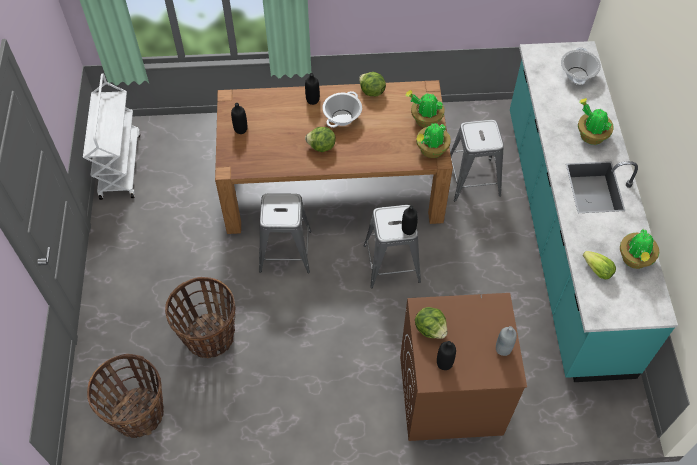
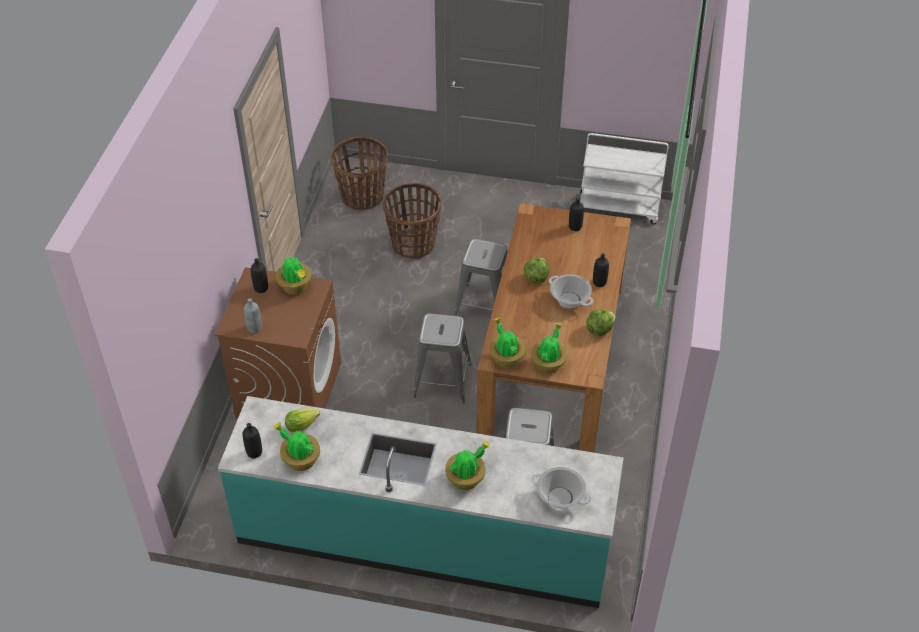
camera: 105 degrees right, 10 degrees down
(408, 229) = (429, 336): black bottle -> black bottle (254, 452)
(430, 329) = (295, 287): lettuce -> potted plant

